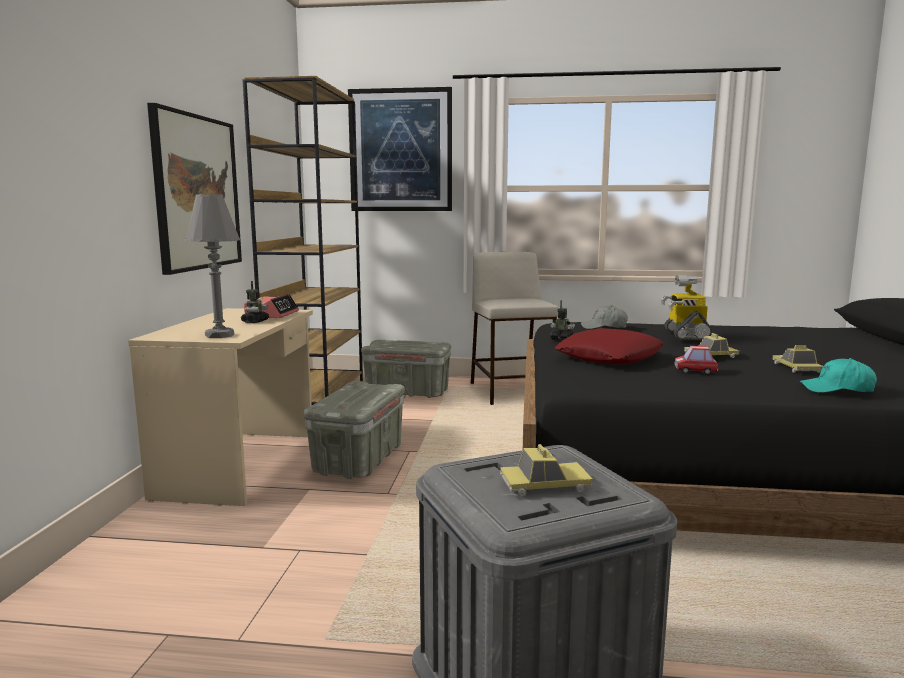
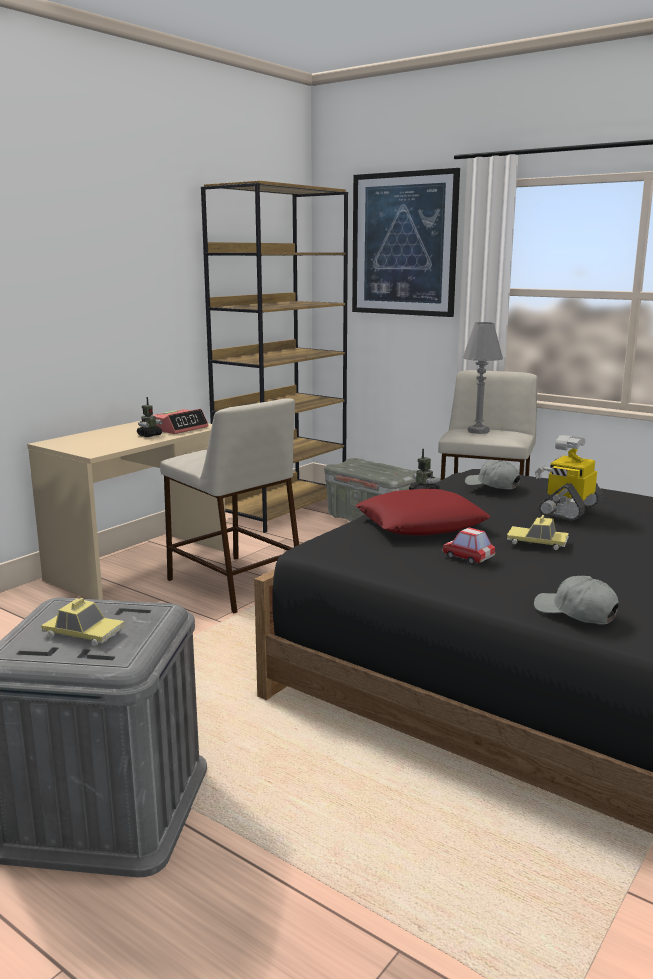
camera: 30 degrees right, 5 degrees up
(197, 192) = (129, 307): picture -> none
(219, 335) = (92, 448): grey table lamp -> grey table lamp (478, 431)
(359, 460) = (233, 583): grey storage box -> beige stool
(796, 368) = (601, 577): toy car -> none
(837, 389) = (576, 612): turquoise cap -> grey cap

